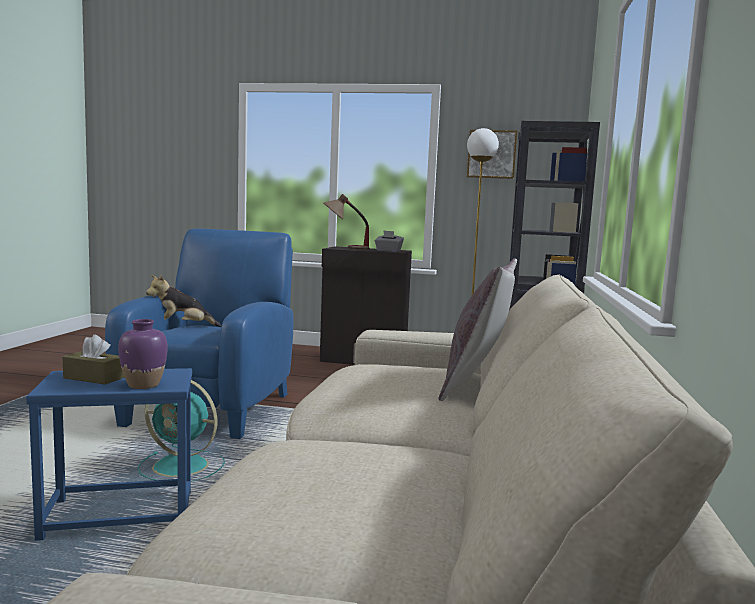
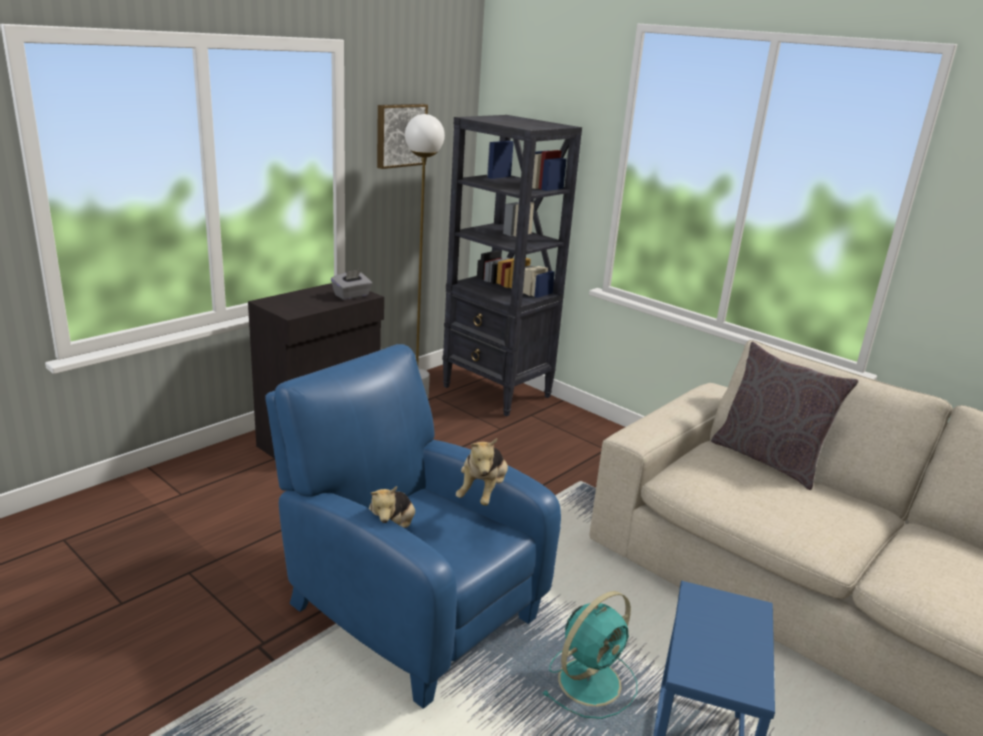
camera: 60 degrees left, 15 degrees up
(94, 378) = (711, 653): brown tissue box -> none
(143, 385) = (747, 624): purple vase -> none
(210, 304) = (482, 493): none -> plush toy
(345, 248) = (292, 305): table lamp -> none

